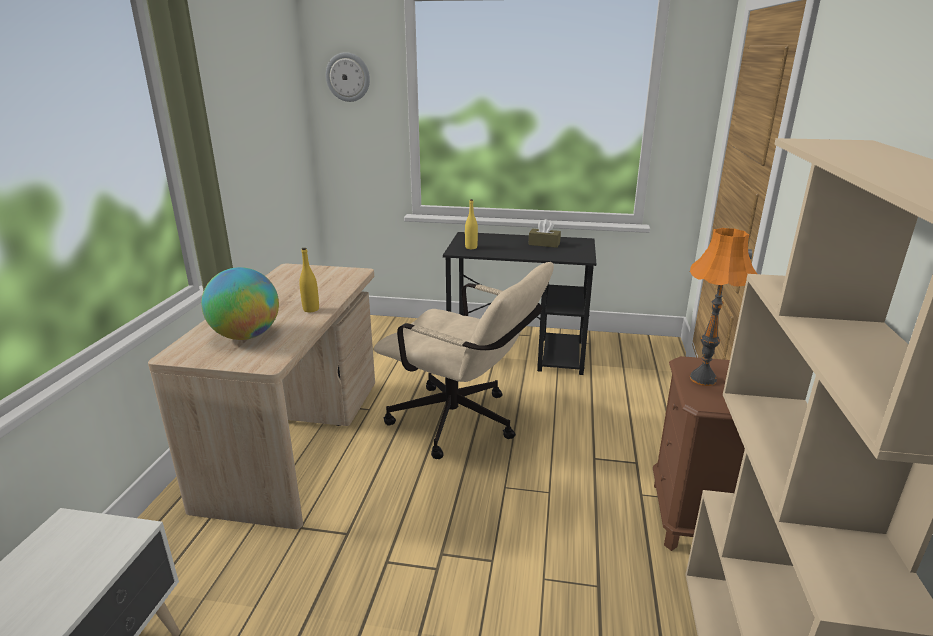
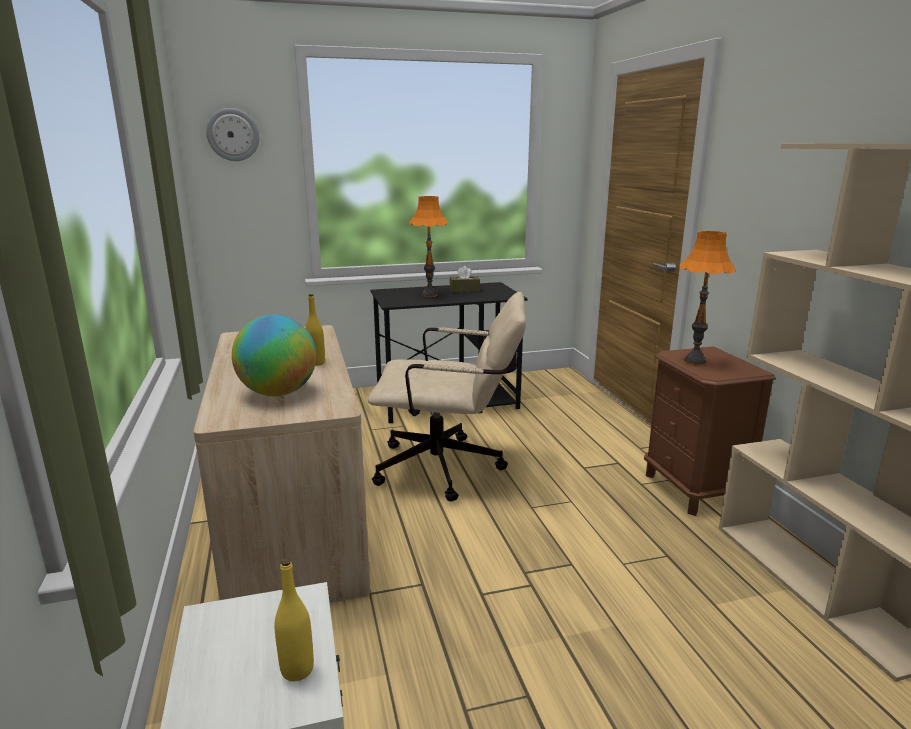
camera: 25 degrees left, 5 degrees down
(471, 247) = (402, 299): yellow bottle -> yellow bottle (297, 670)
(502, 246) = (430, 295): none -> orange table lamp

